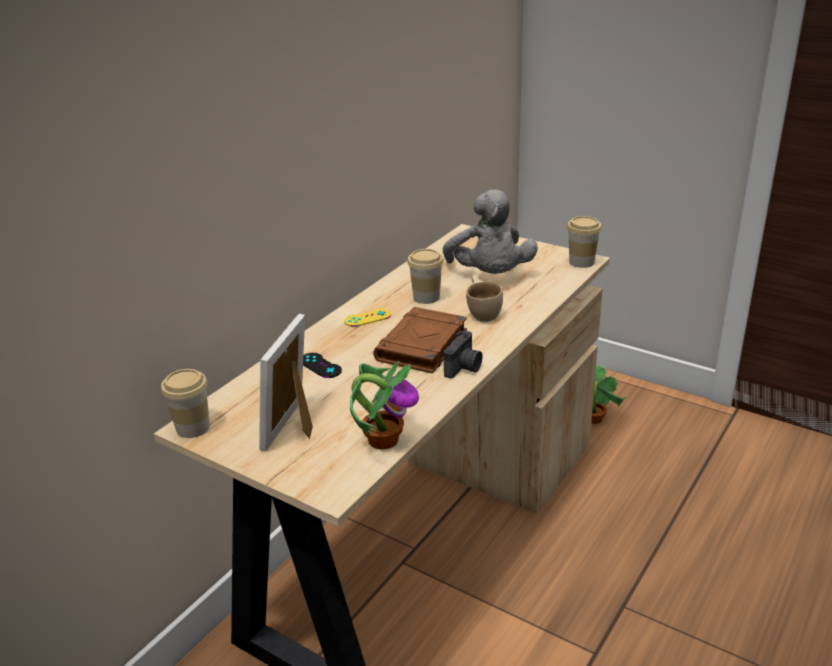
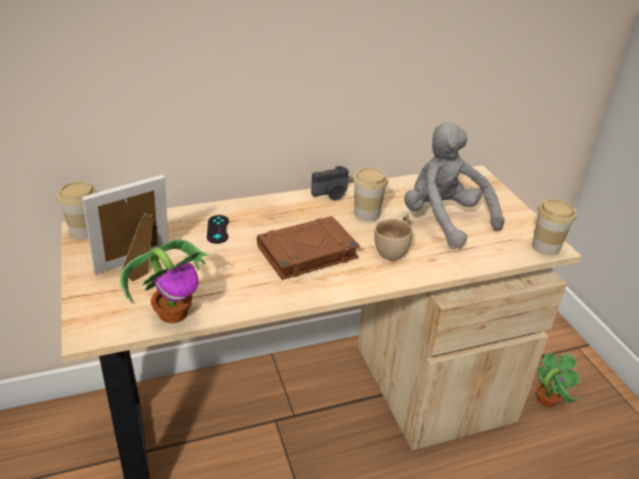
camera: 35 degrees right, 5 degrees up
(368, 318) = (301, 209): yellow game controller -> none
(464, 368) = (312, 289): camera -> camera (331, 194)
(490, 275) = (444, 220): grey plush toy -> grey plush toy turned 120 degrees clockwise

